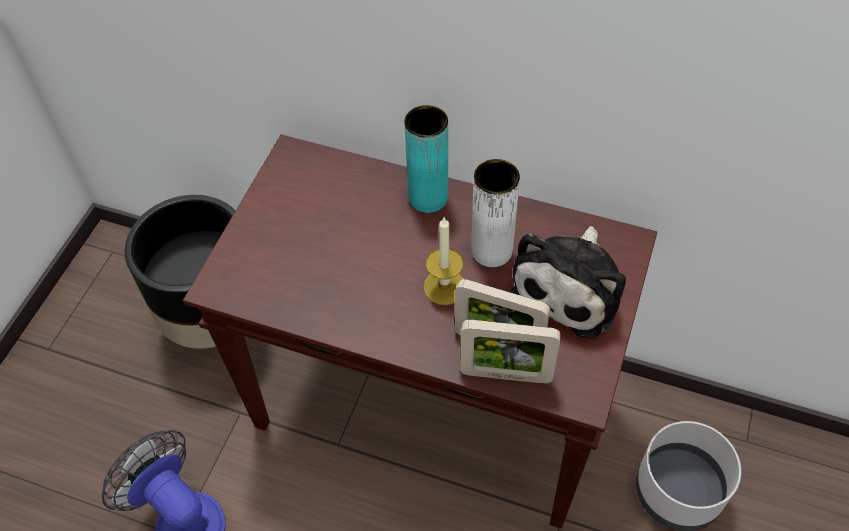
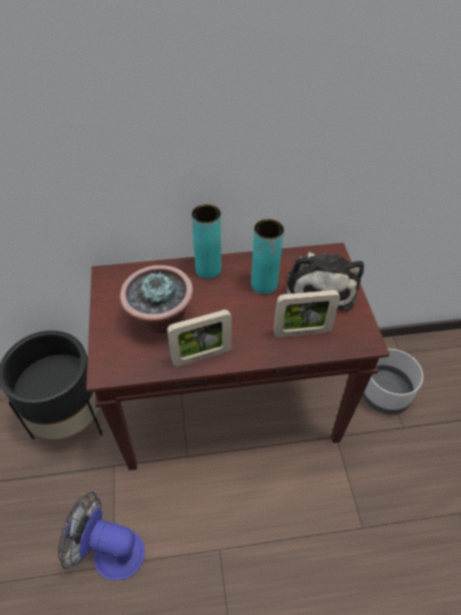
camera: 30 degrees left, 5 degrees down
(322, 244) = (160, 319): none -> potted plant
(444, 287) = (250, 314): candle -> none
(491, 251) = (264, 284): white vase -> turquoise vase
(506, 375) = (318, 348): picture frame -> picture frame (201, 356)

